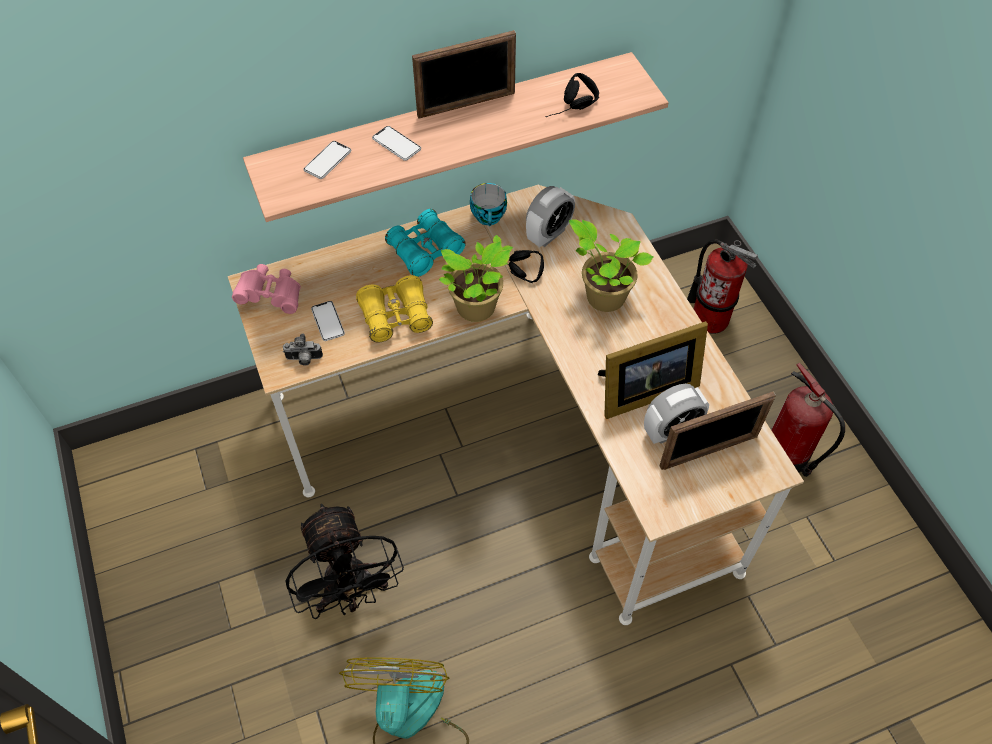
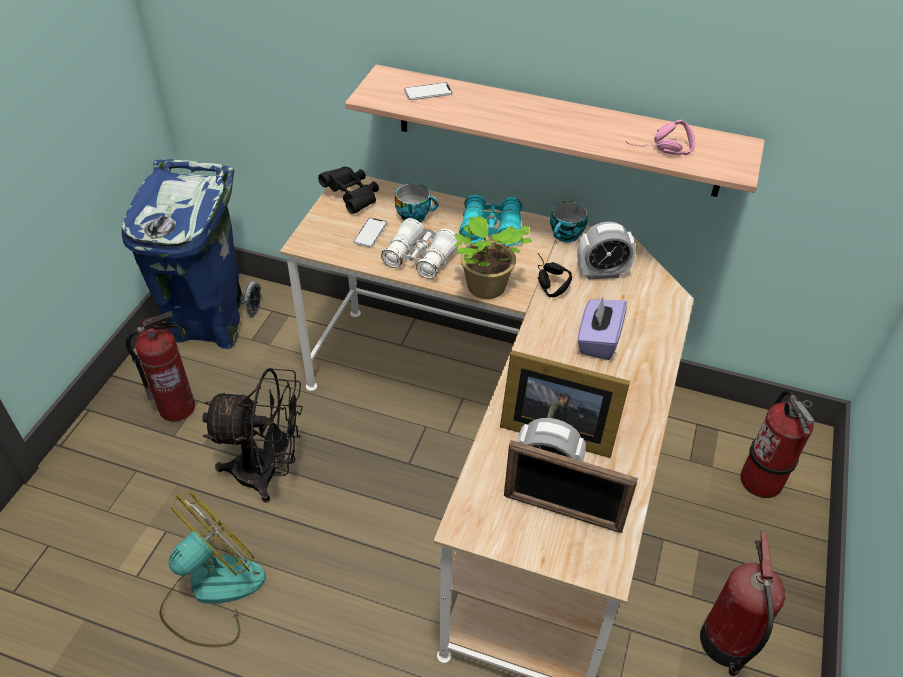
camera: 40 degrees right, 10 degrees down
(147, 501) = (211, 322): none -> blue trash can
(205, 601) = (177, 407): none -> fire extinguisher
(271, 296) = (352, 197): pink binoculars -> black binoculars
(304, 359) = (327, 246): camera -> none
(347, 278) = (415, 215): none -> cup
(351, 592) = (268, 472): black fan -> black fan turned 105 degrees counterclockwise
(396, 144) = (489, 106): phone -> none
(396, 317) = (420, 258): yellow binoculars -> white binoculars
(466, 105) = (574, 108): picture frame -> none
(573, 110) = (660, 151): black headphones -> pink headphones
(602, 296) = (598, 340): potted plant -> purple tissue box

